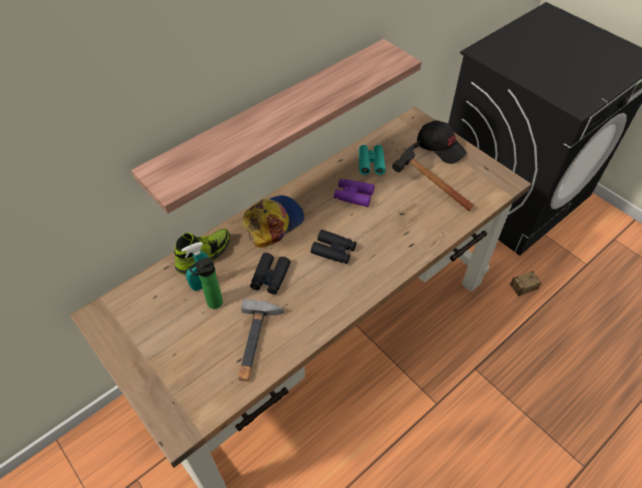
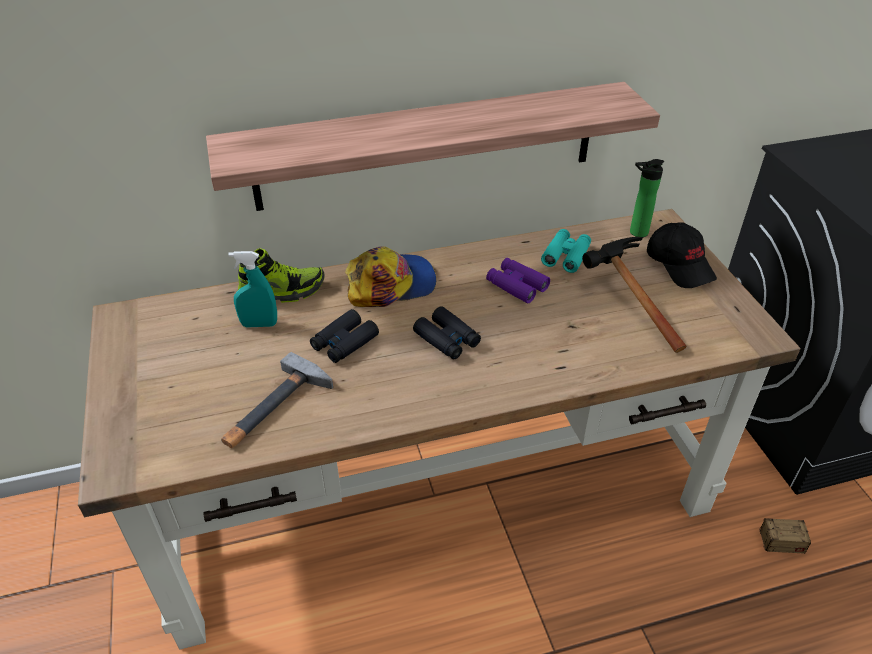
camera: 25 degrees right, 10 degrees down
(212, 304) = (254, 348): bottle -> bottle (636, 233)

